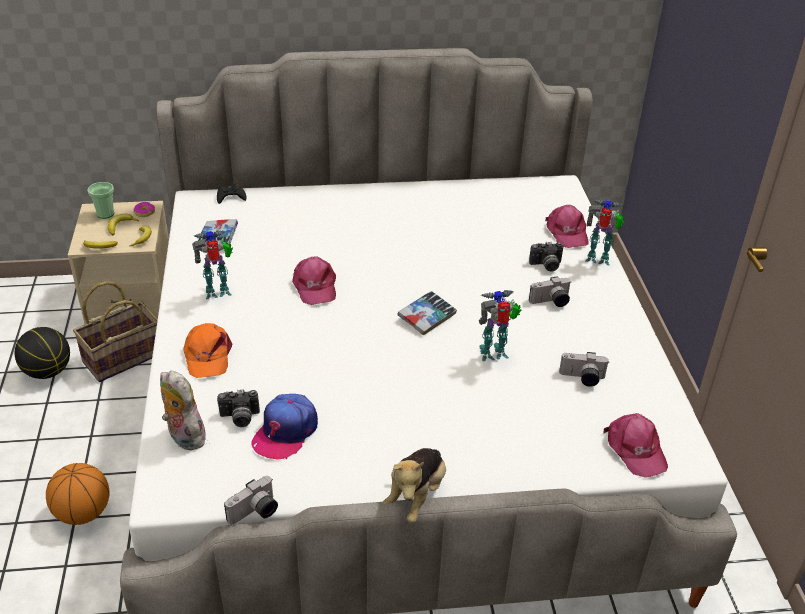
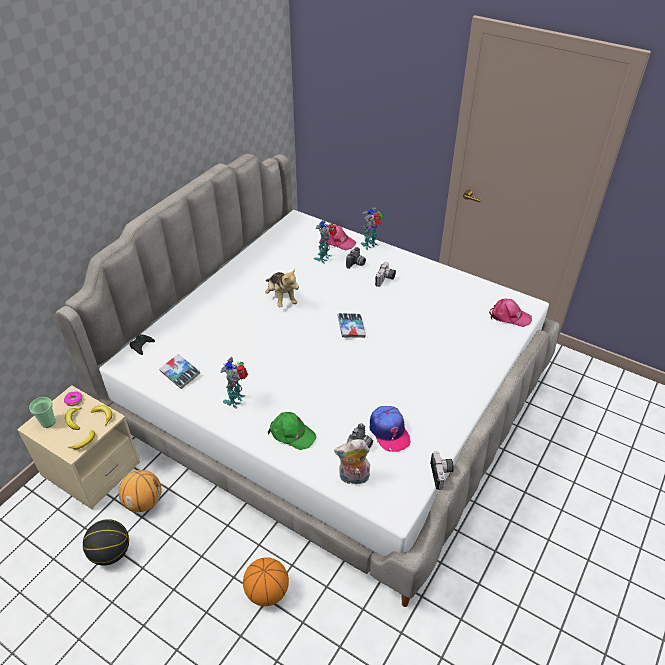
camera: 50 degrees left, 5 degrees up
(123, 357) = (144, 502): basket -> basketball
(207, 356) = (291, 433): orange cap -> green cap
(314, 286) = (277, 356): pink cap -> none
(416, 496) = (478, 406): plush toy -> plush toy (281, 298)
(495, 354) = (404, 321): toy robot -> toy robot (324, 258)
(582, 378) = (449, 304): camera -> none

